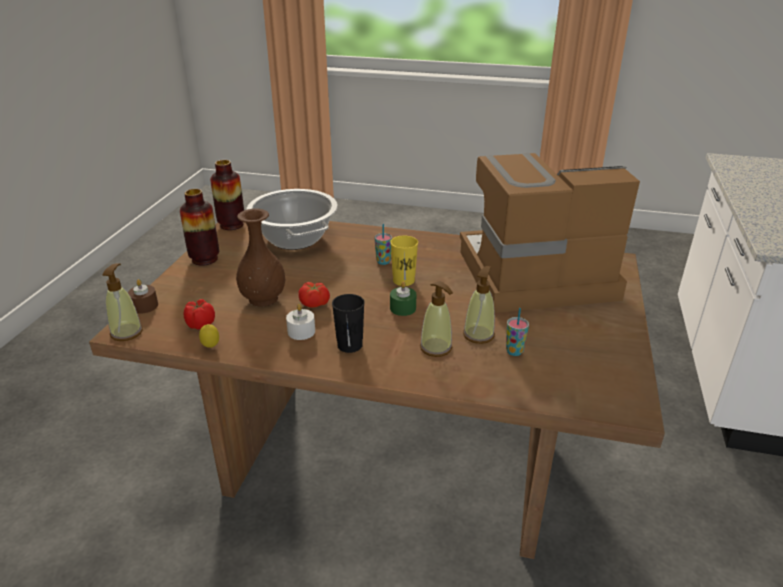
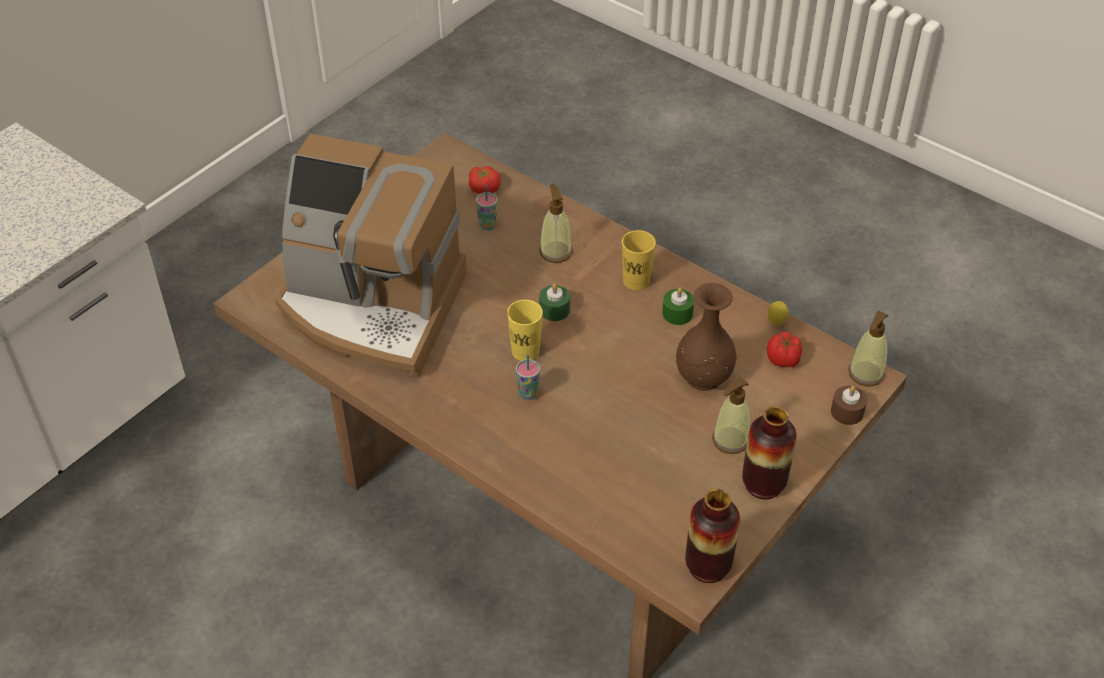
camera: 155 degrees left, 15 degrees up
(295, 239) = (621, 489): cooking pot -> none
(301, 331) = (677, 313): white candle -> green candle
(314, 304) = (647, 349): tomato -> tomato (485, 188)
(350, 345) = (636, 281): black cup -> yellow cup
(478, 335) = (504, 252): soap dispenser -> soap dispenser (730, 440)

